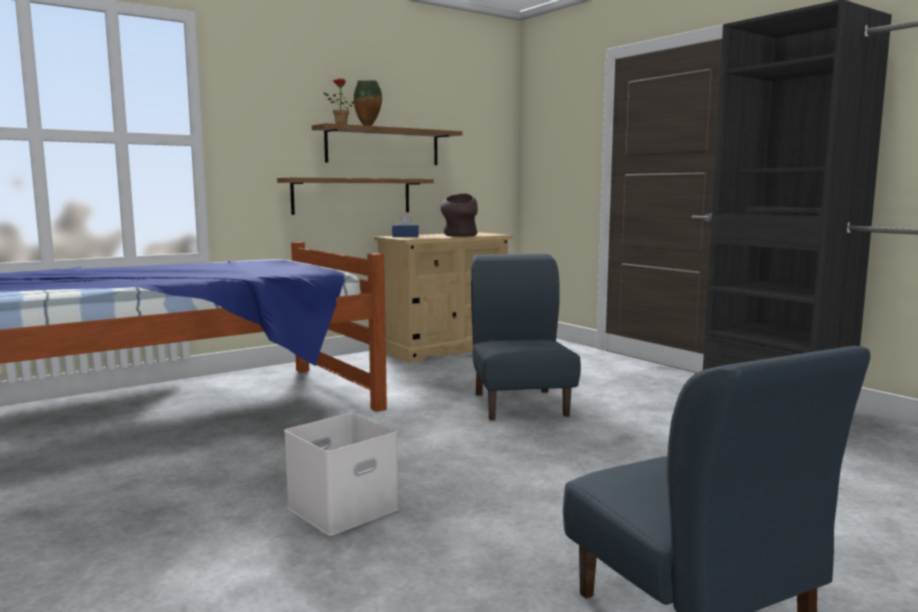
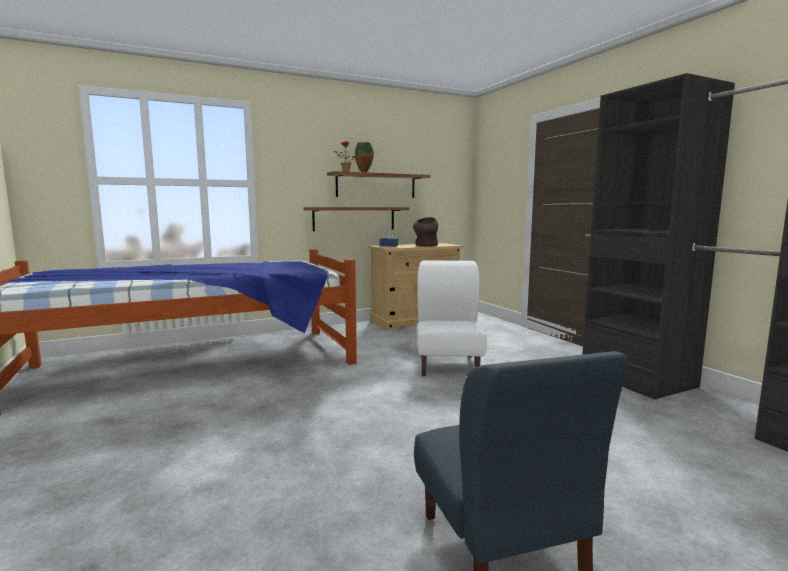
camera: 10 degrees right, 0 degrees up
(343, 507) = (295, 433): white storage box -> none
(520, 404) = (448, 365): blue chair -> white chair

